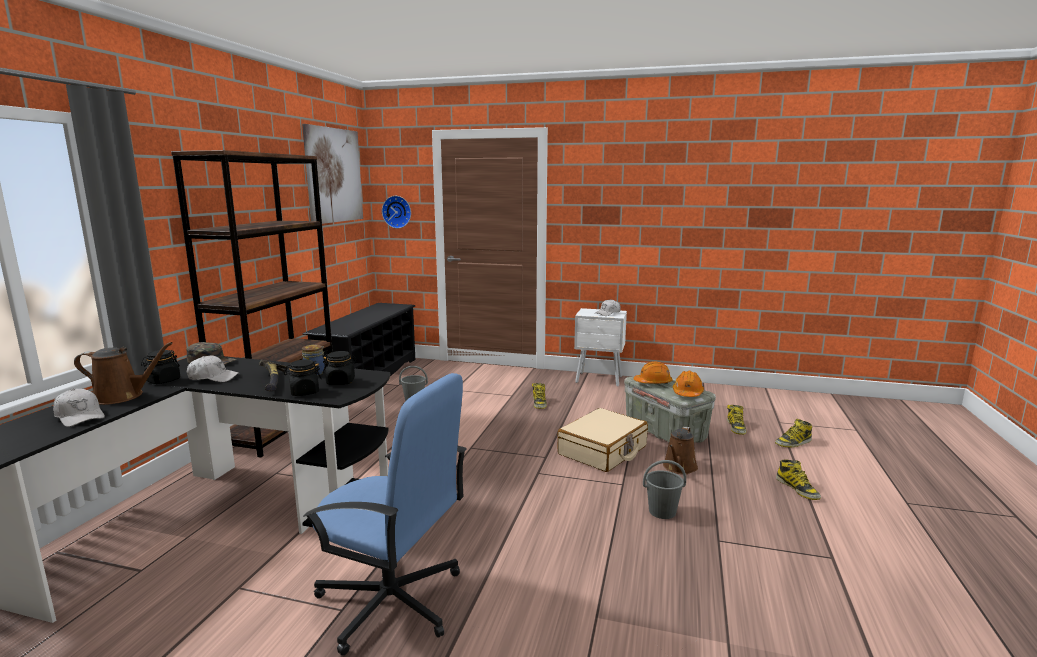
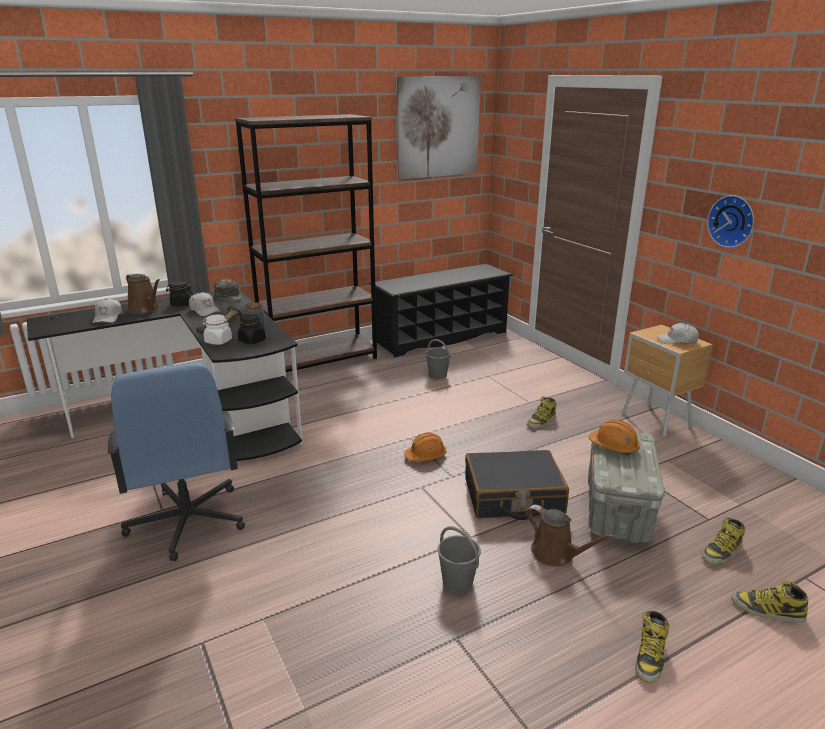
camera: 45 degrees right, 10 degrees up
(304, 392) = (218, 341): black jar -> white jar
(397, 212) = (511, 168): wall clock -> wall clock (732, 221)
(600, 380) = (656, 421): white nightstand -> brown nightstand
(603, 451) = (513, 497): beige suitcase -> black suitcase
(679, 468) = (556, 554): brown watering can -> brown watering can turned 120 degrees counterclockwise
(687, 393) = (626, 475): orange hard hat -> orange hard hat (426, 456)

